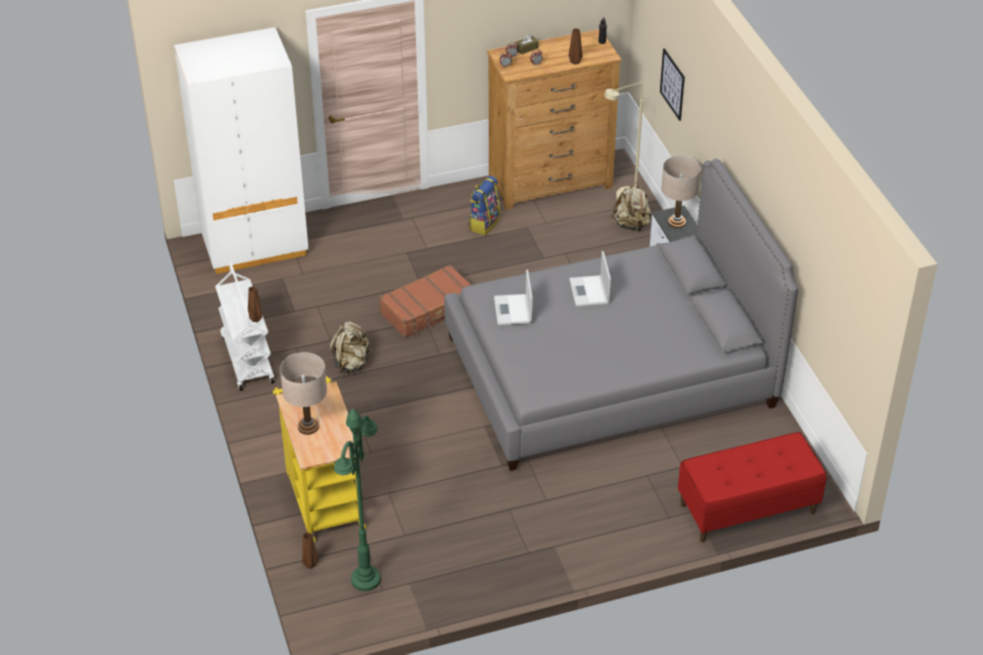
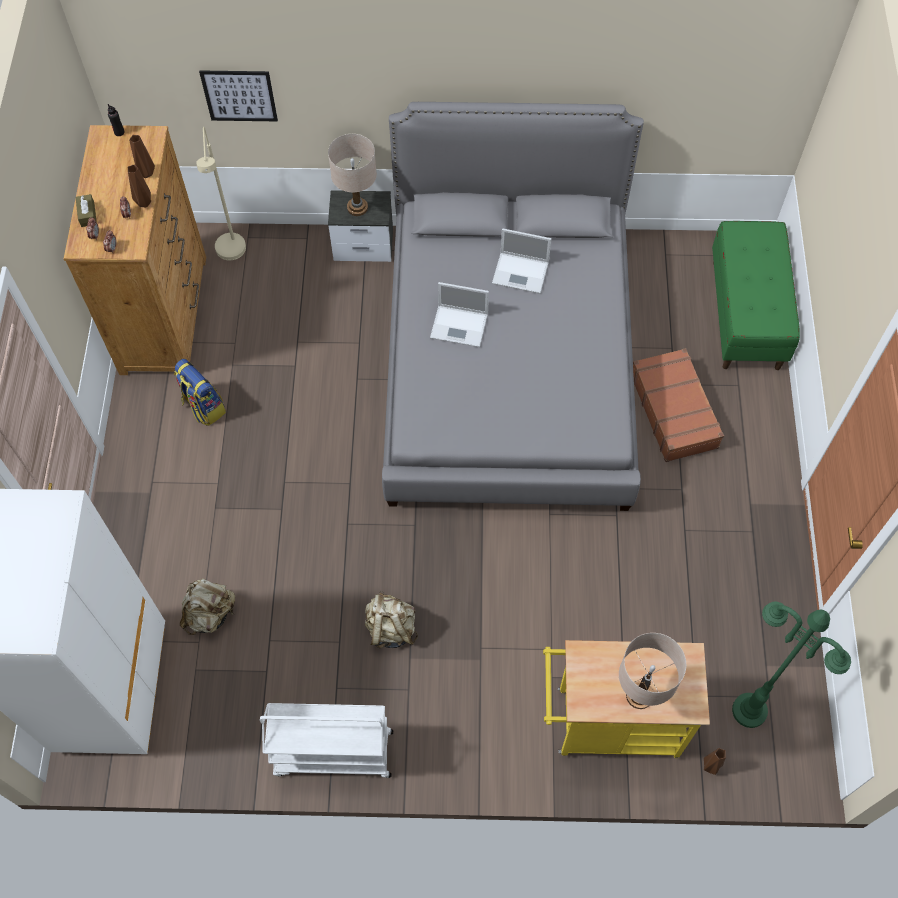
camera: 70 degrees left, 20 degrees up
(255, 318) = (353, 715): brown vase -> brown vase (143, 203)
(428, 309) = (331, 514): brown suitcase -> brown suitcase (674, 411)
(513, 310) = (463, 412): laptop -> laptop (521, 273)
(632, 225) = (280, 261): beige backpack -> beige backpack (210, 614)
(747, 509) = (746, 314): red bench -> green bench

